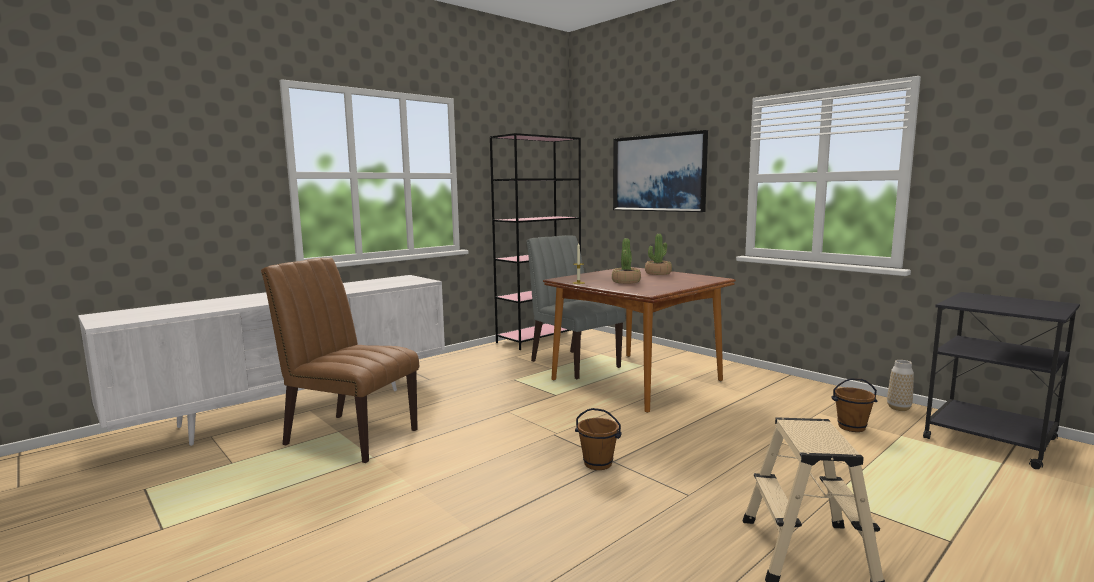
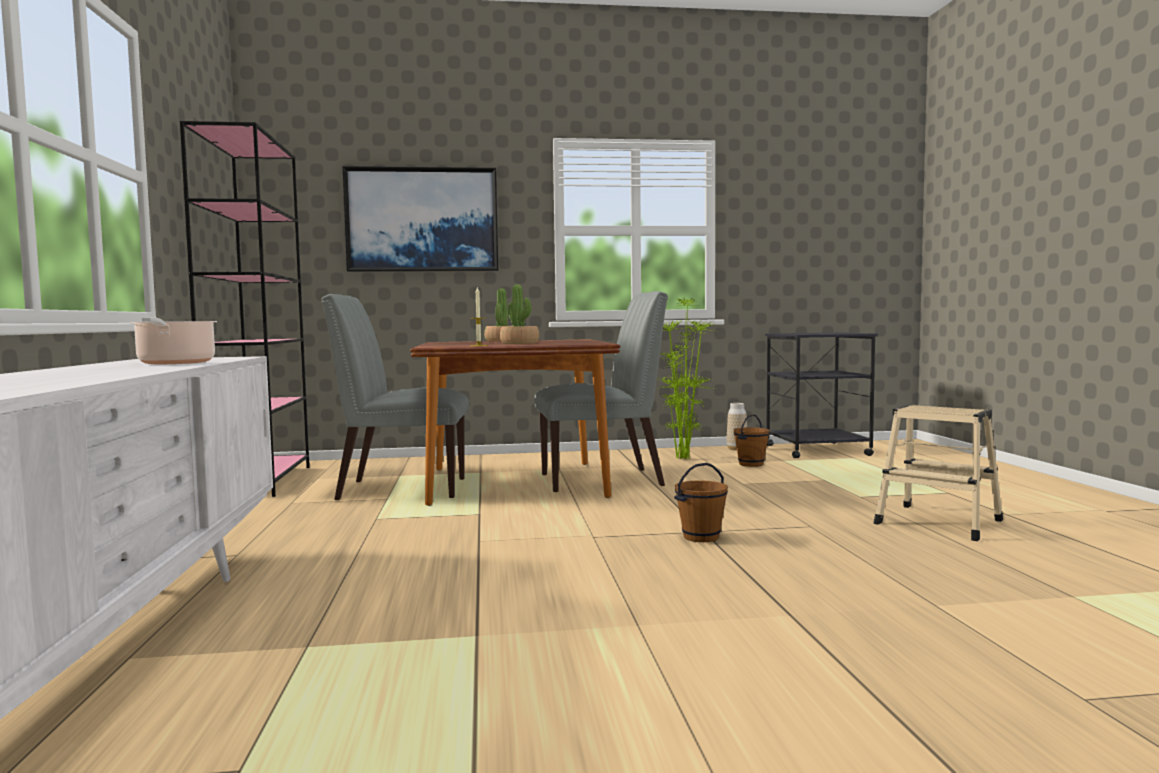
camera: 55 degrees left, 5 degrees down
(352, 437) = (362, 639): brown chair -> none
(371, 286) = (175, 363): none -> cooking pot
(686, 397) = (600, 480): none -> grey chair
(811, 401) = (684, 459): none -> potted plant

